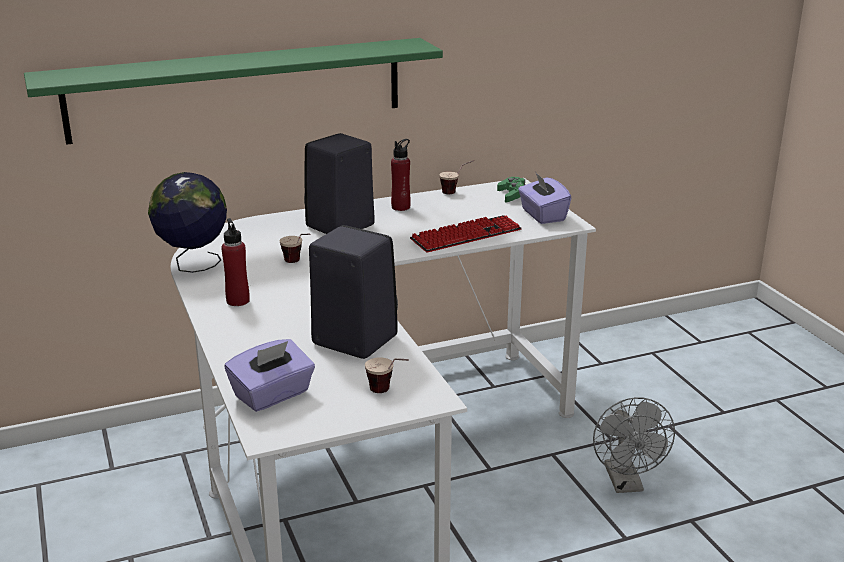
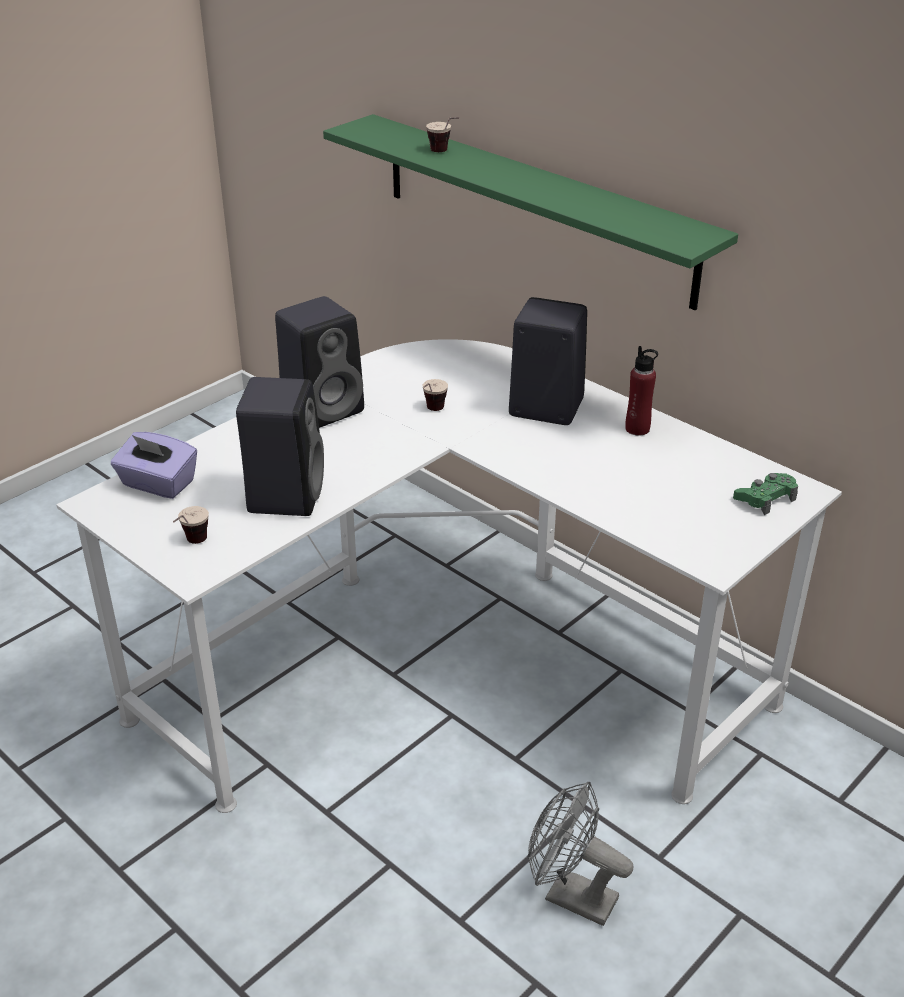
camera: 65 degrees right, 10 degrees up
(193, 265) = (382, 361): globe -> none
(238, 301) = (324, 408): red bottle -> black speaker
(456, 192) = (727, 453): cup -> cup (445, 153)
(466, 236) = (597, 495): keyboard -> none
(542, 215) = (720, 537): purple tissue box -> none
(626, 484) = (570, 896): grey fan -> grey fan turned 60 degrees clockwise

